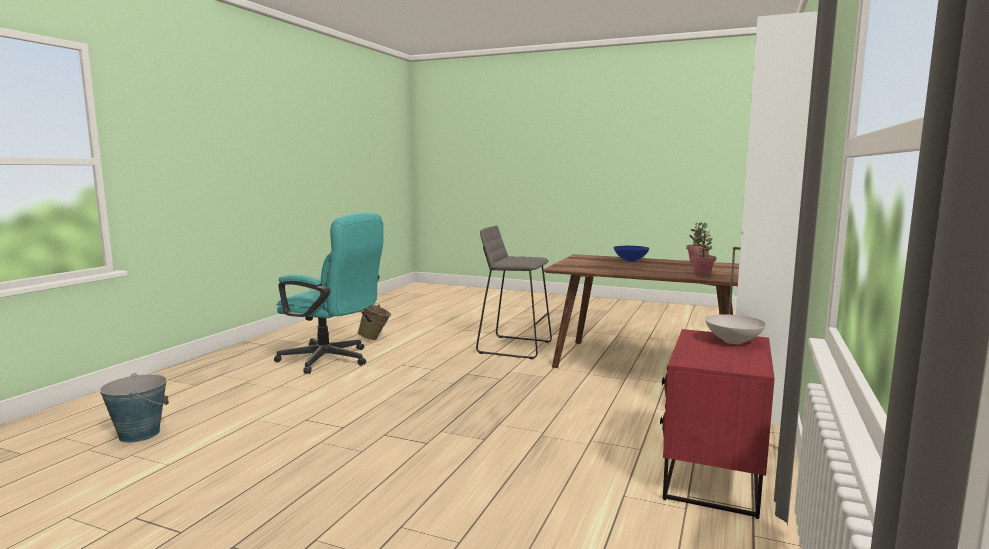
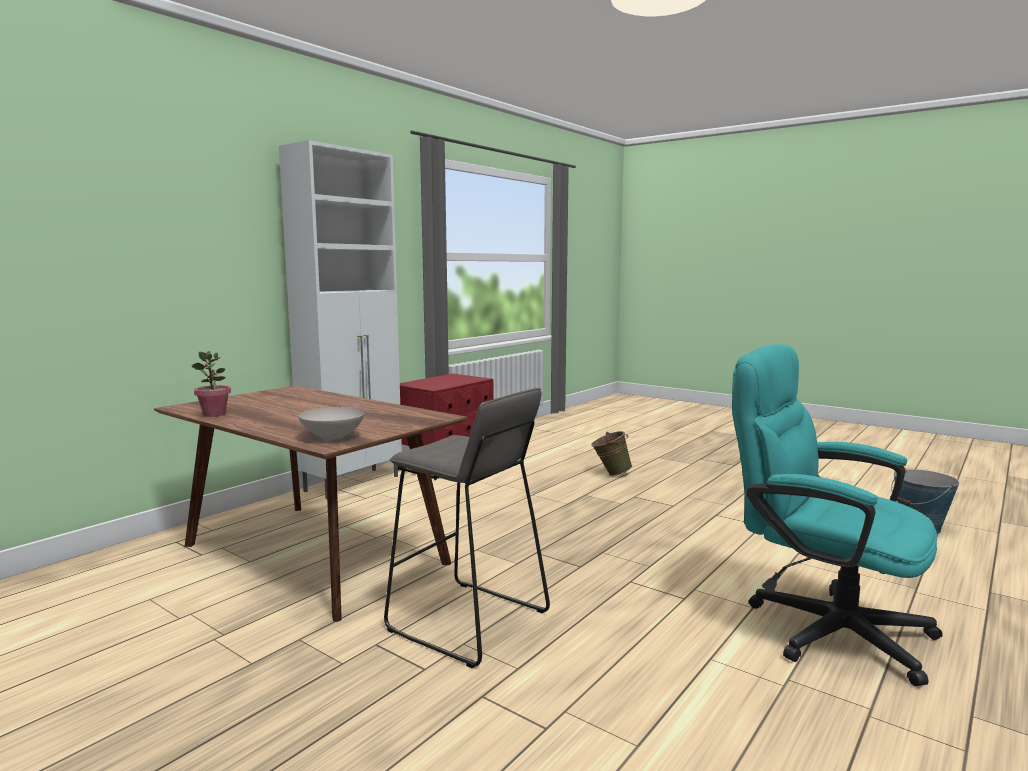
camera: 165 degrees left, 0 degrees up
(375, 339) = (782, 705): green bucket -> green bucket (610, 474)
(630, 261) = (290, 425): blue bowl -> none
(702, 275) = (303, 395): potted plant -> none
(732, 341) = (424, 383): white bowl -> white bowl (333, 437)

